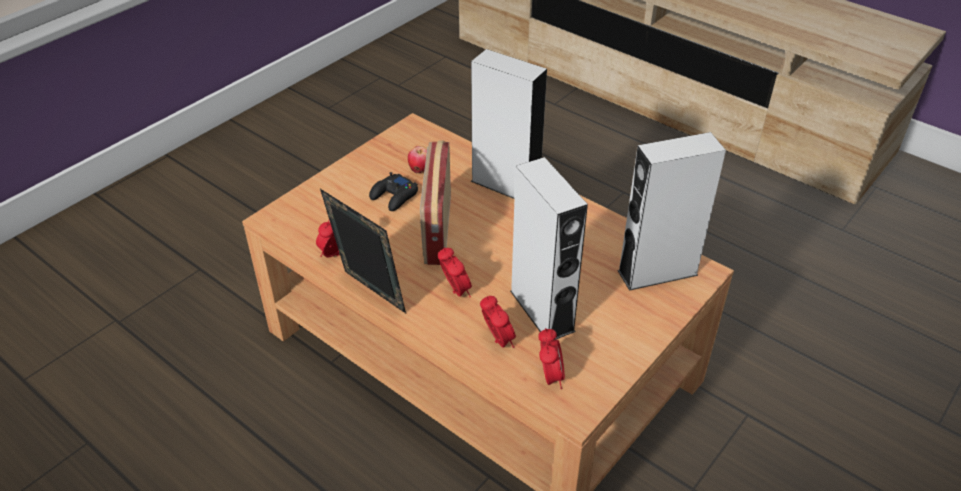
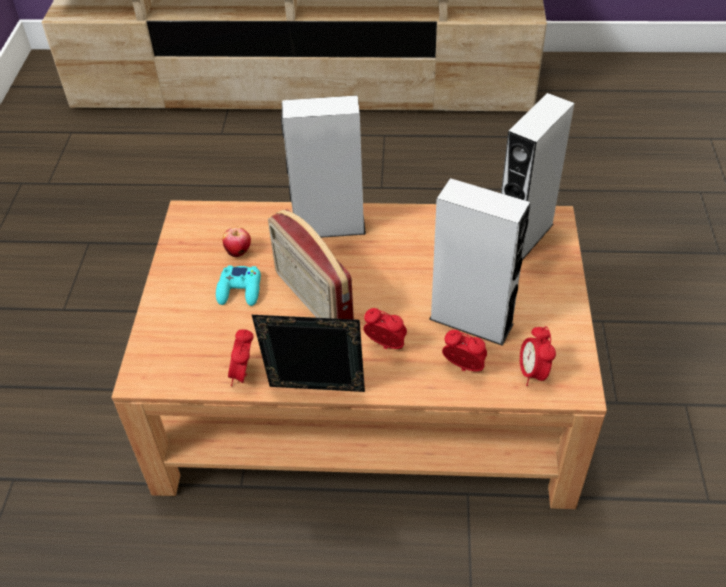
camera: 35 degrees left, 5 degrees up
(394, 197) = (240, 290): black game controller -> turquoise game controller
(550, 377) = (533, 373): alarm clock -> alarm clock turned 150 degrees counterclockwise

